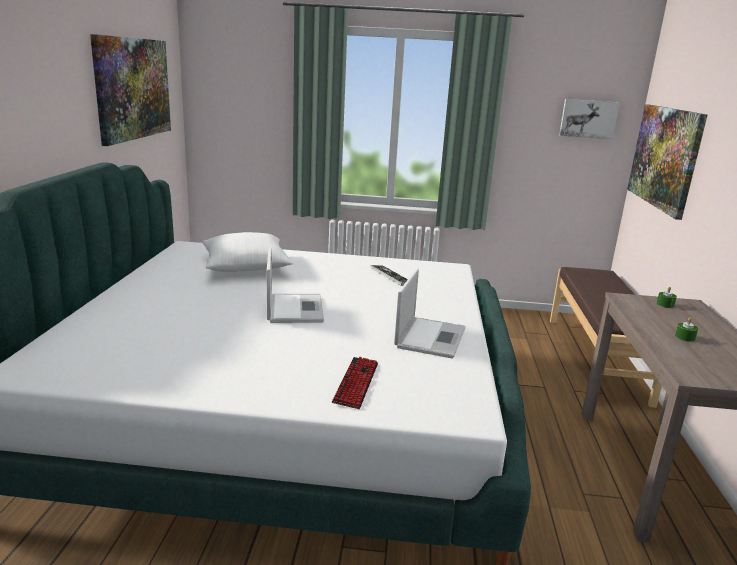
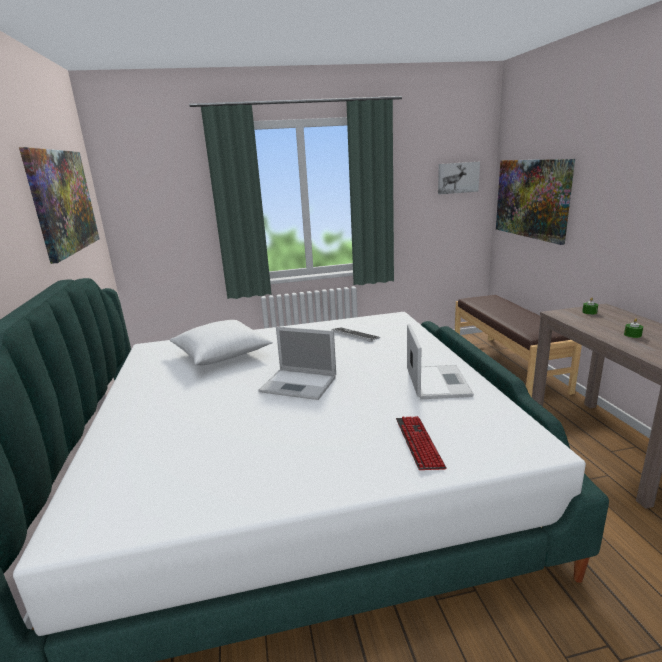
camera: 15 degrees left, 0 degrees up
(294, 308) = (300, 384): laptop -> laptop turned 135 degrees clockwise

